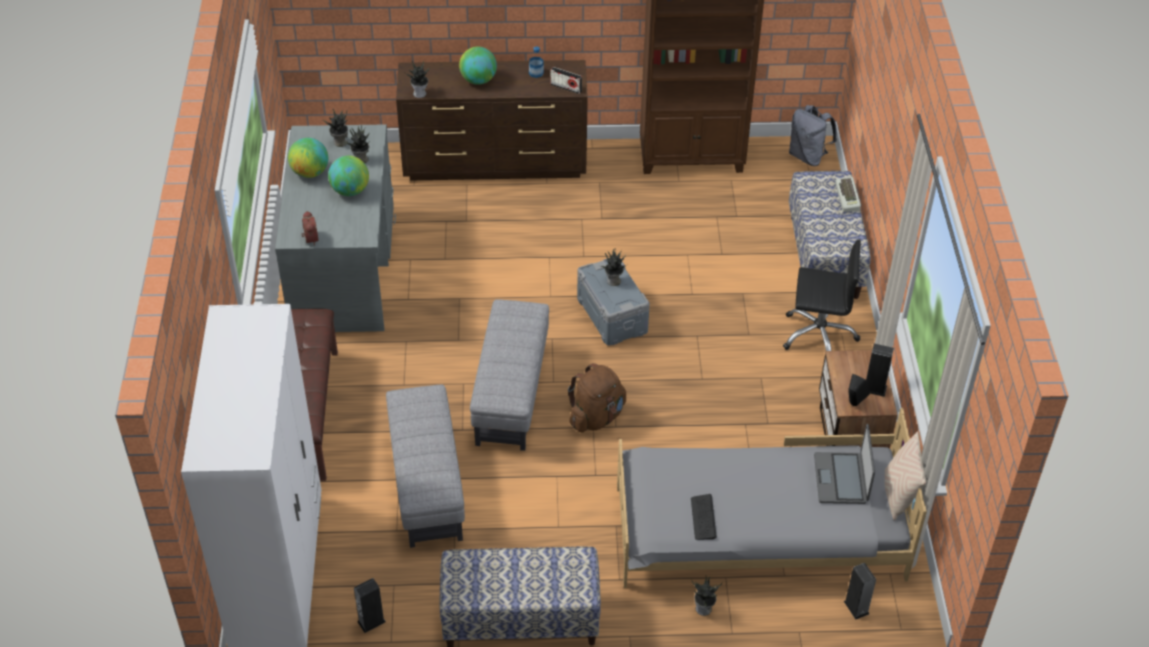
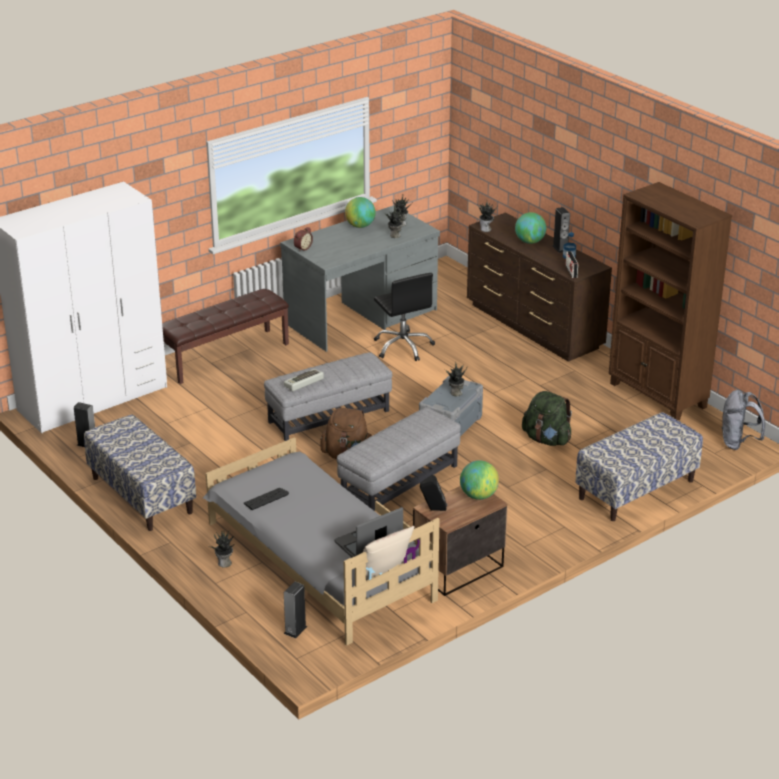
camera: 55 degrees right, 15 degrees down
(350, 190) = (362, 243): globe -> globe (478, 496)
(428, 484) = (216, 418): grey ottoman -> grey ottoman (400, 482)
(696, 266) = (547, 439): none -> green backpack
(818, 335) = (548, 517): black office chair -> black office chair (403, 347)
(848, 197) = (669, 444): keyboard -> keyboard (304, 383)
(874, 388) = (461, 513): speaker -> speaker (560, 248)

